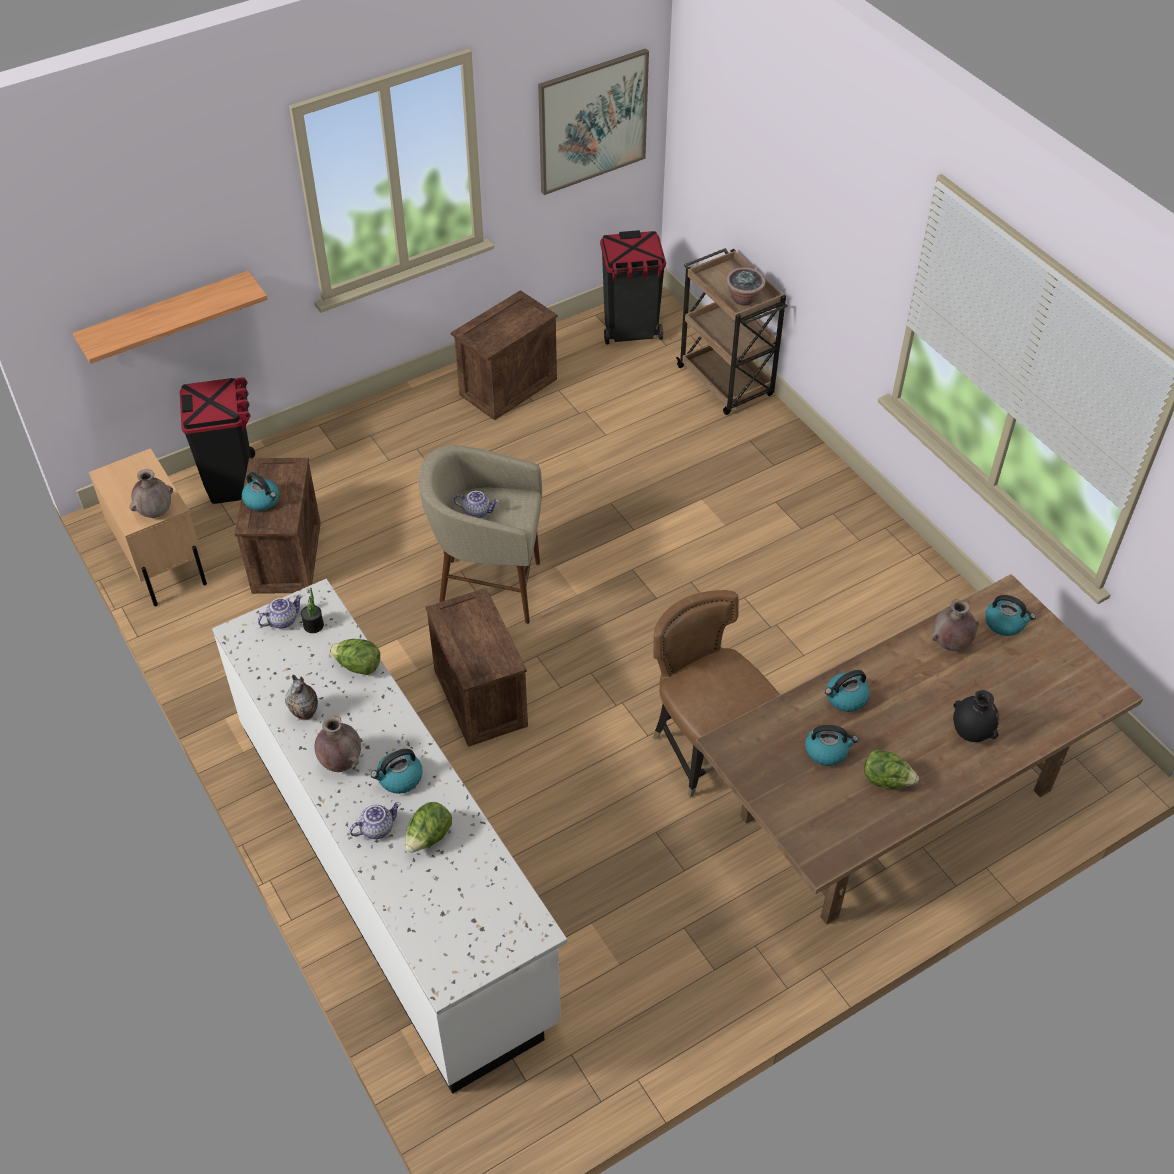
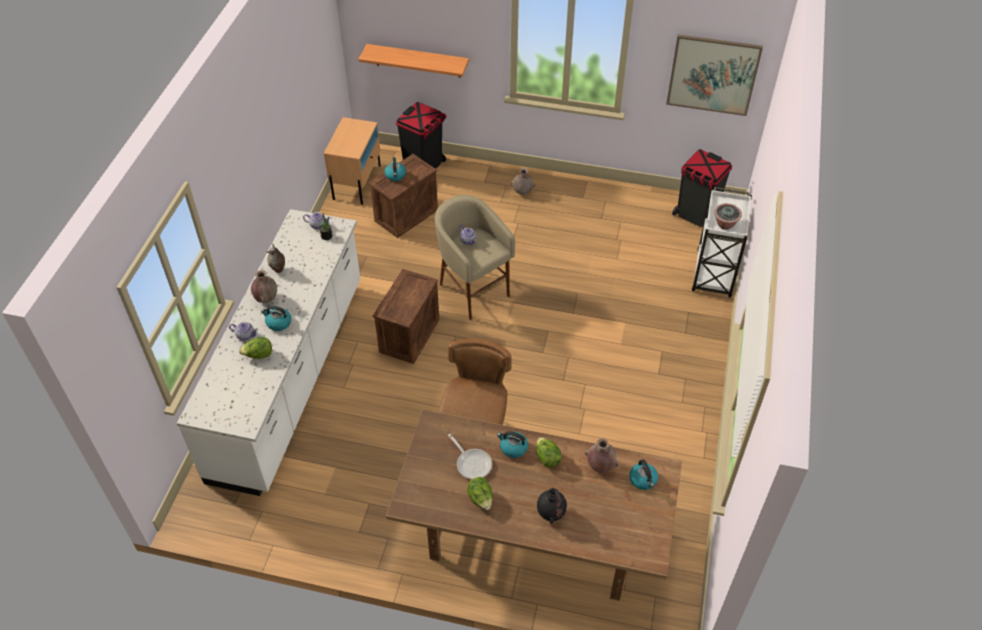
camera: 45 degrees right, 0 degrees up
(156, 512) = (346, 151): brown vase -> brown vase (522, 192)
(358, 666) = (321, 265): lettuce -> lettuce (547, 458)
(508, 386) = (598, 204): crate -> none
(726, 382) = (713, 275): brown cart -> white cart
(827, 751) = (472, 463): kettle -> frying pan

